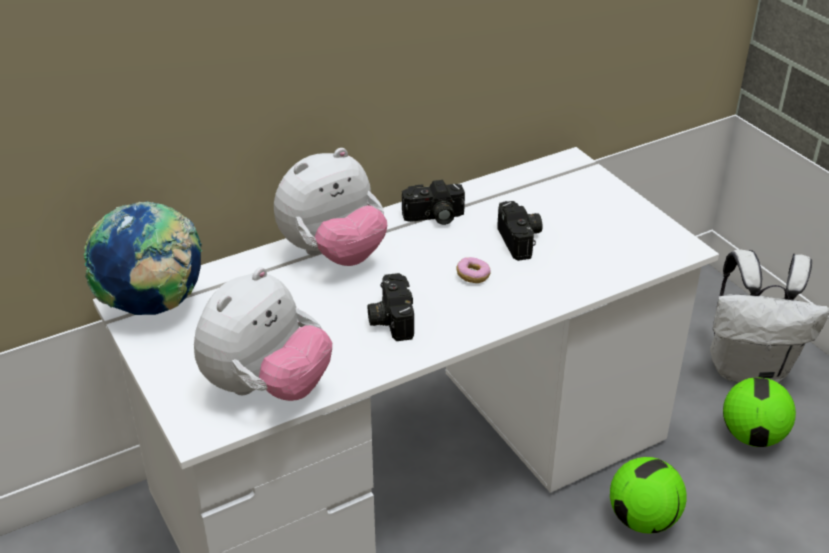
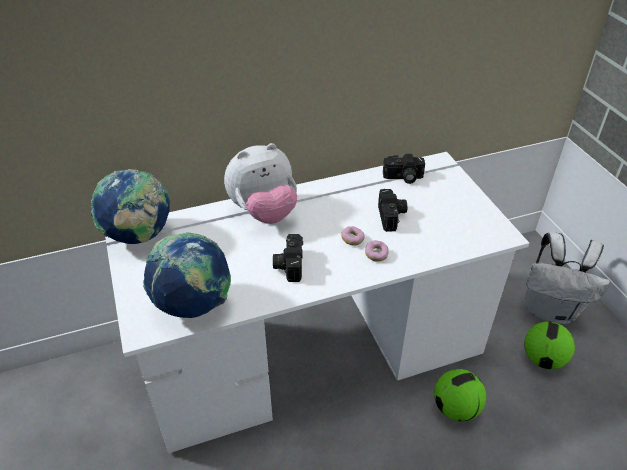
camera: 10 degrees right, 5 degrees up
(266, 387) = (194, 305): plush toy -> globe
(434, 217) = (337, 193): camera -> camera (403, 178)
(512, 292) = (376, 255): none -> donut

